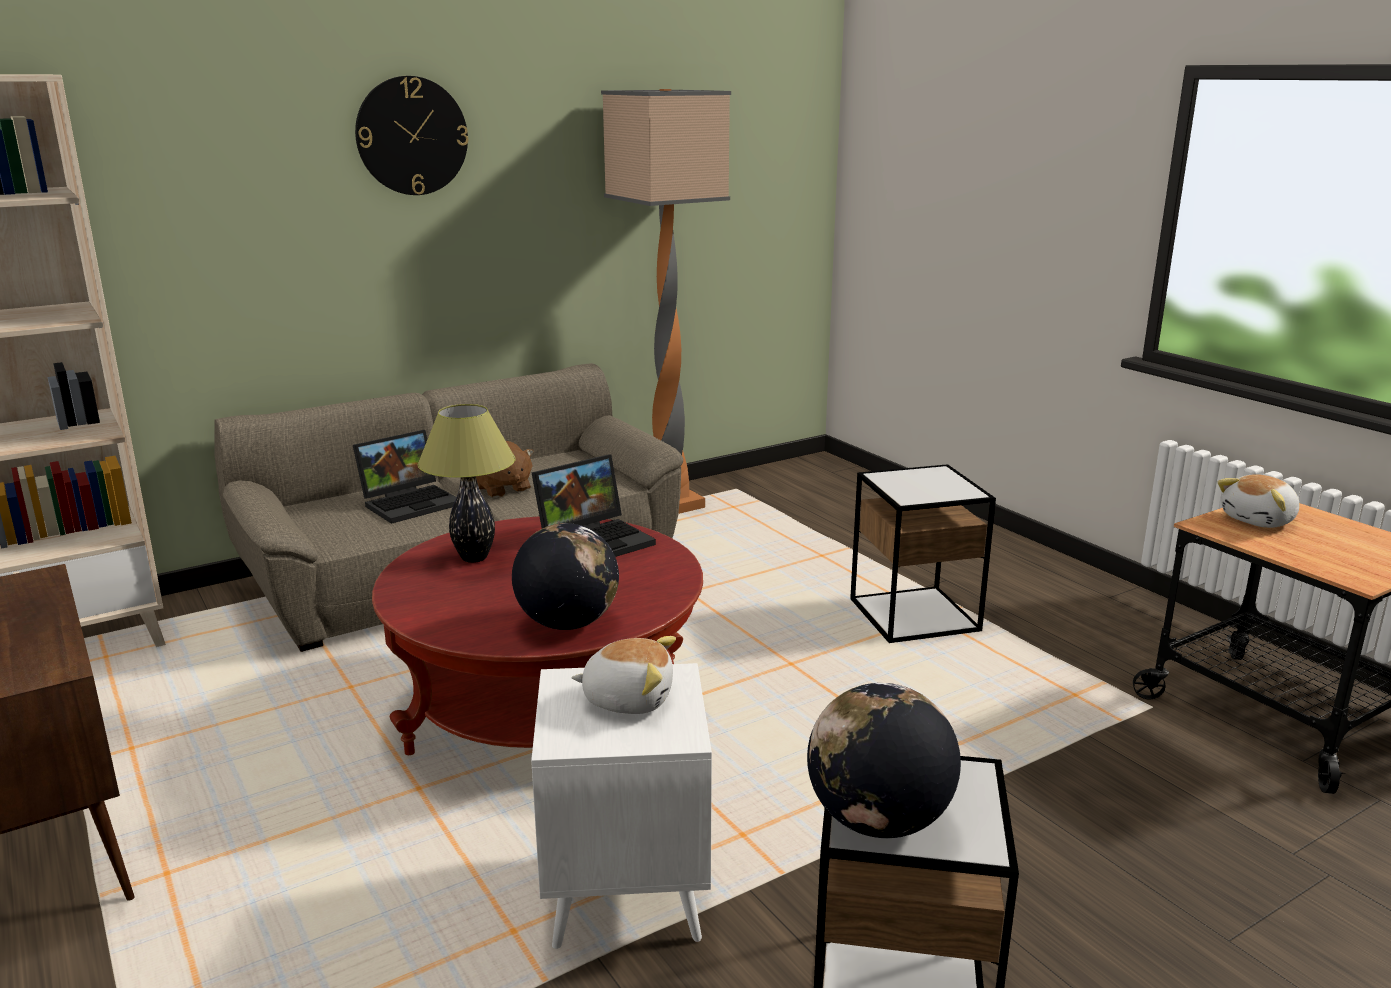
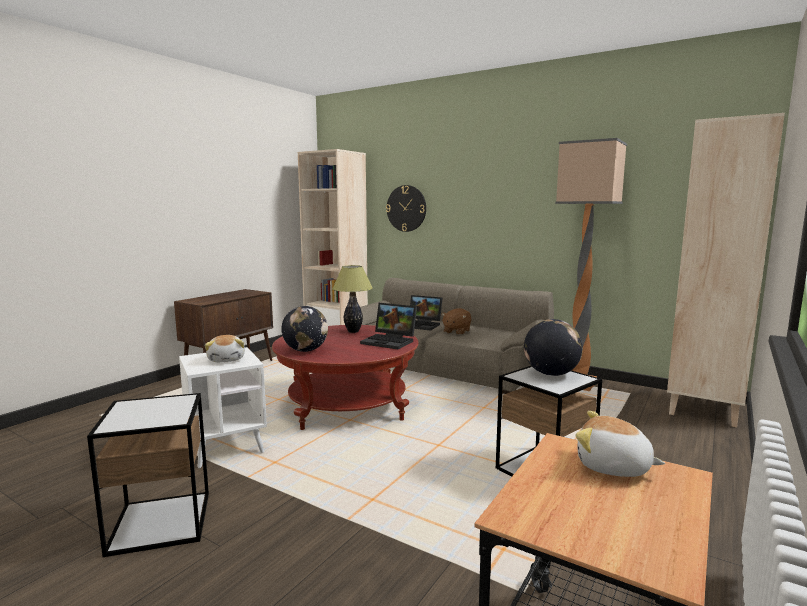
camera: 65 degrees right, 10 degrees down
(412, 136) = (478, 172): wall clock -> wall clock (406, 208)
(820, 474) = (704, 409): none -> beige bookcase
(878, 821) = (134, 406): globe -> globe (551, 374)

